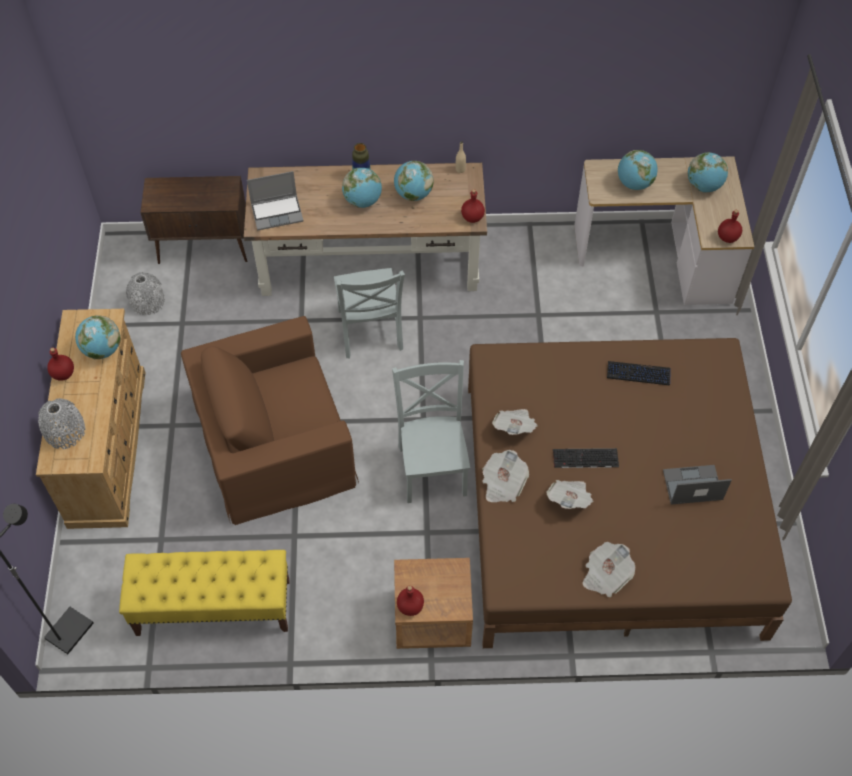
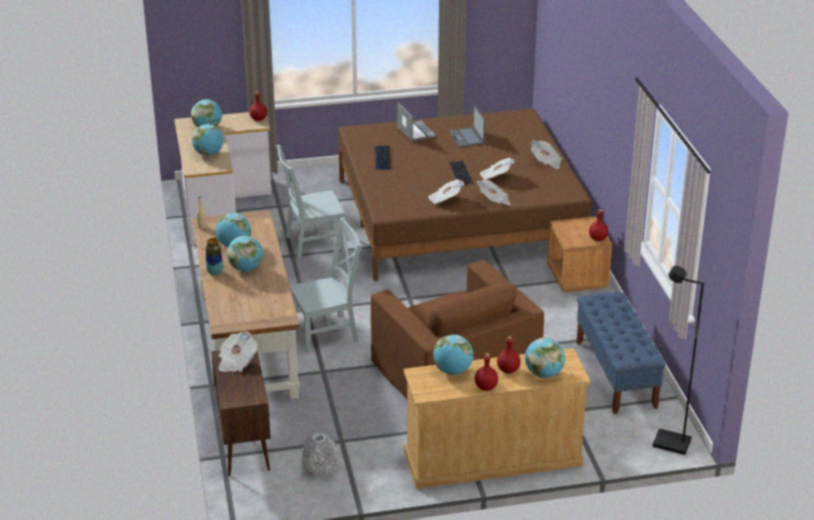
camera: 100 degrees left, 25 degrees down
(65, 432) = (543, 374): grey vase -> globe
(213, 607) = (616, 374): yellow bench -> blue bench
(215, 193) = (236, 362): none -> newspaper
(277, 212) = (267, 310): laptop -> laptop (415, 132)
(432, 467) = (452, 289): grey chair -> grey chair (311, 244)
(472, 217) = (256, 217): red bottle -> red bottle (507, 370)

